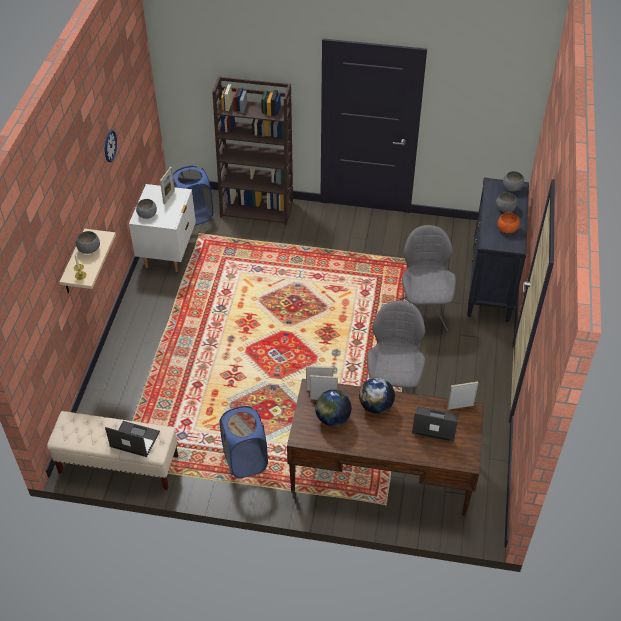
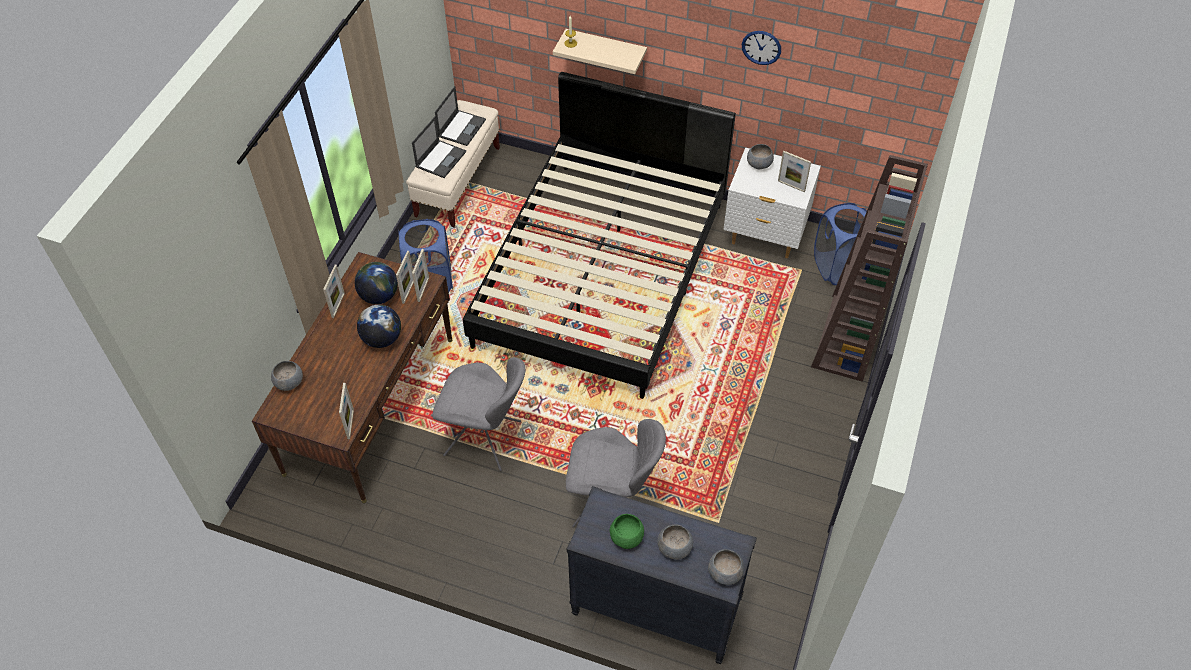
camera: 100 degrees right, 5 degrees up
(89, 249) = (611, 50): grey bowl -> grey bowl (289, 382)
(217, 344) = (602, 272): none -> black bed
(349, 444) = (338, 305): none -> picture frame
(434, 424) = (335, 391): laptop -> laptop (462, 127)
(506, 229) = (626, 537): orange bowl -> green bowl

